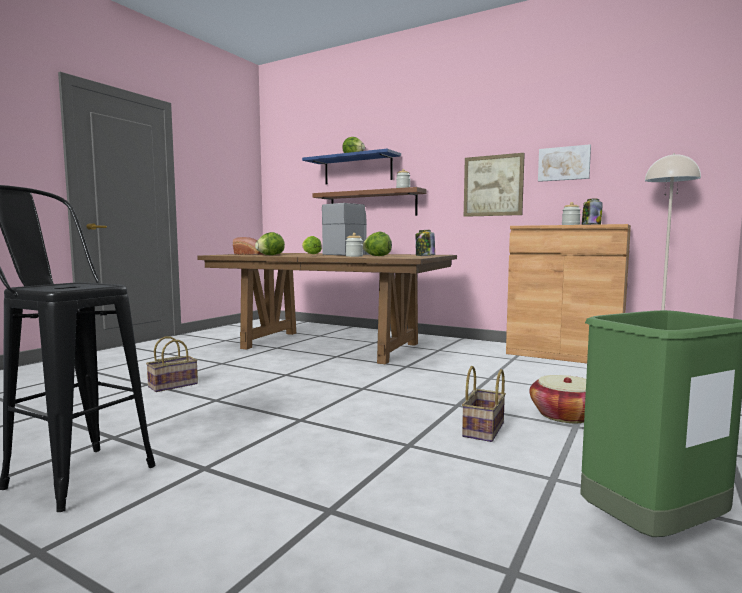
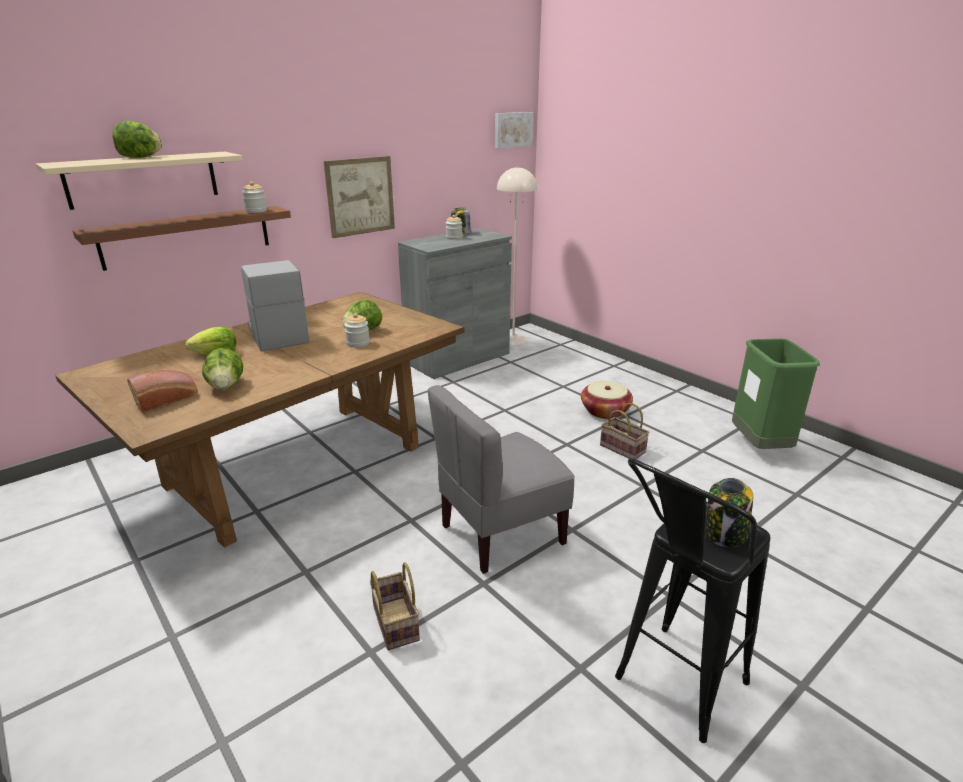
camera: 70 degrees left, 20 degrees up
(281, 398) = (501, 534): none -> grey chair
(357, 169) = (143, 179): blue shelf -> beige shelf
(424, 256) = (388, 311): jar -> jar (725, 534)
(563, 354) = (458, 358): brown cabinet -> grey cabinet
(564, 163) = (425, 169): picture -> picture (512, 129)

